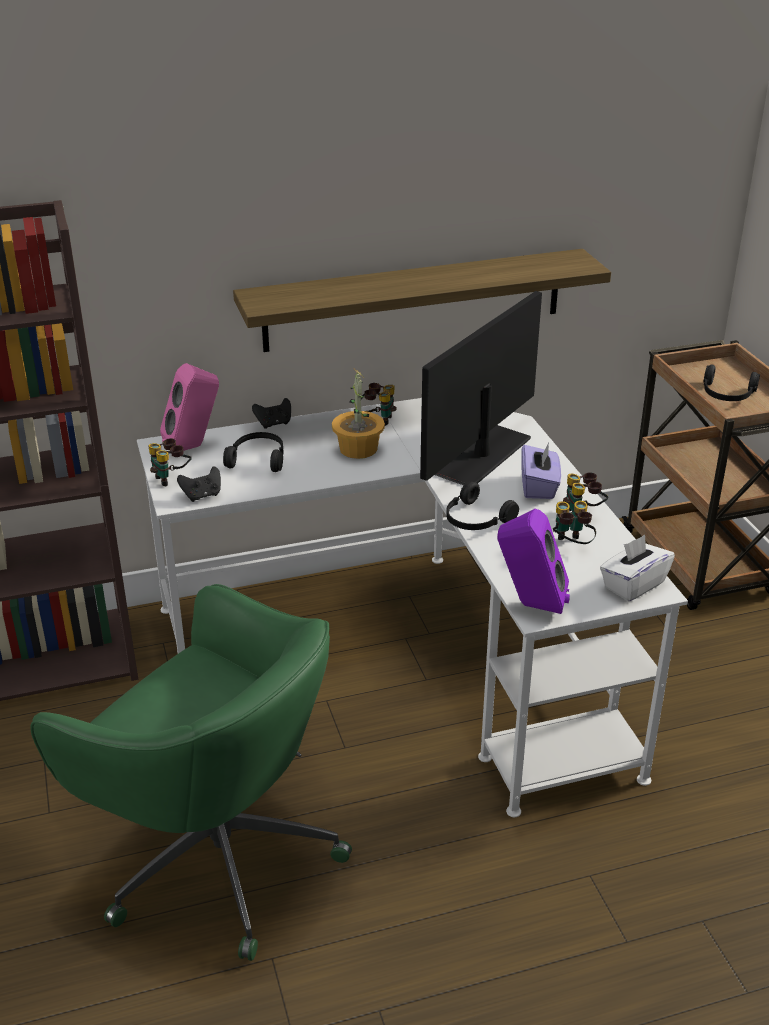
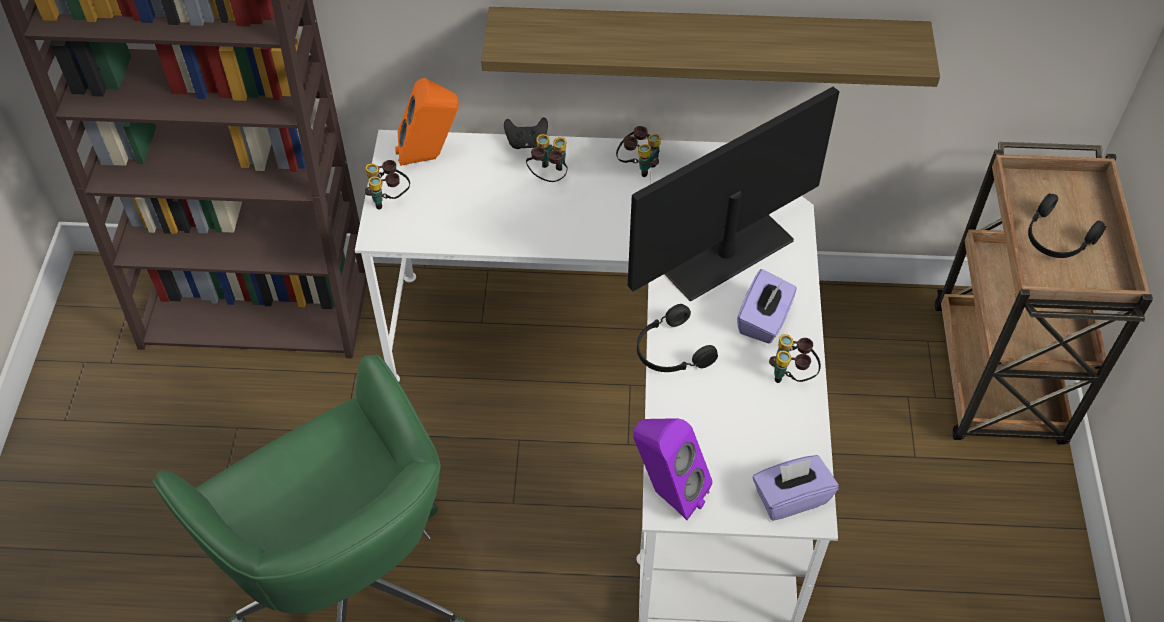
camera: 20 degrees right, 20 degrees up
(194, 447) = (430, 157): pink speaker -> orange speaker
(202, 495) = (409, 233): black game controller -> none
(258, 459) = (487, 193): black headphones -> none
(357, 449) = (597, 206): potted plant -> none
(570, 545) = (753, 419): binoculars -> binoculars (548, 176)
(633, 585) = (790, 497): white tissue box -> purple tissue box

